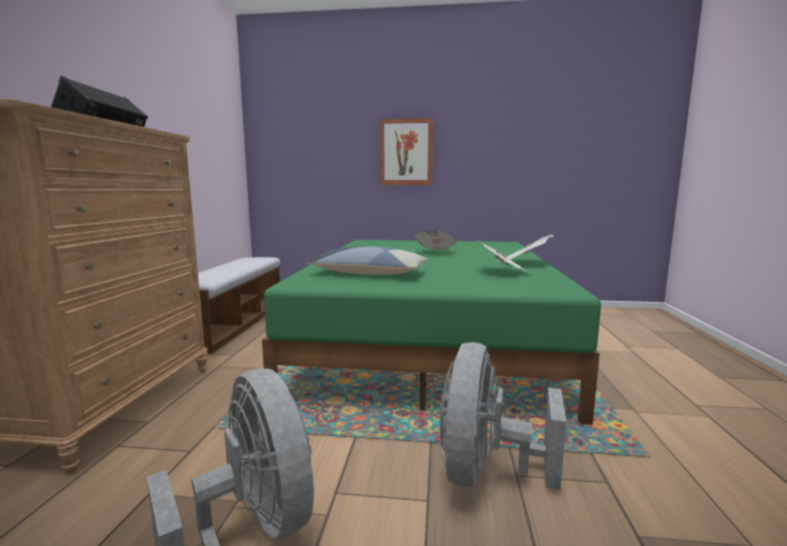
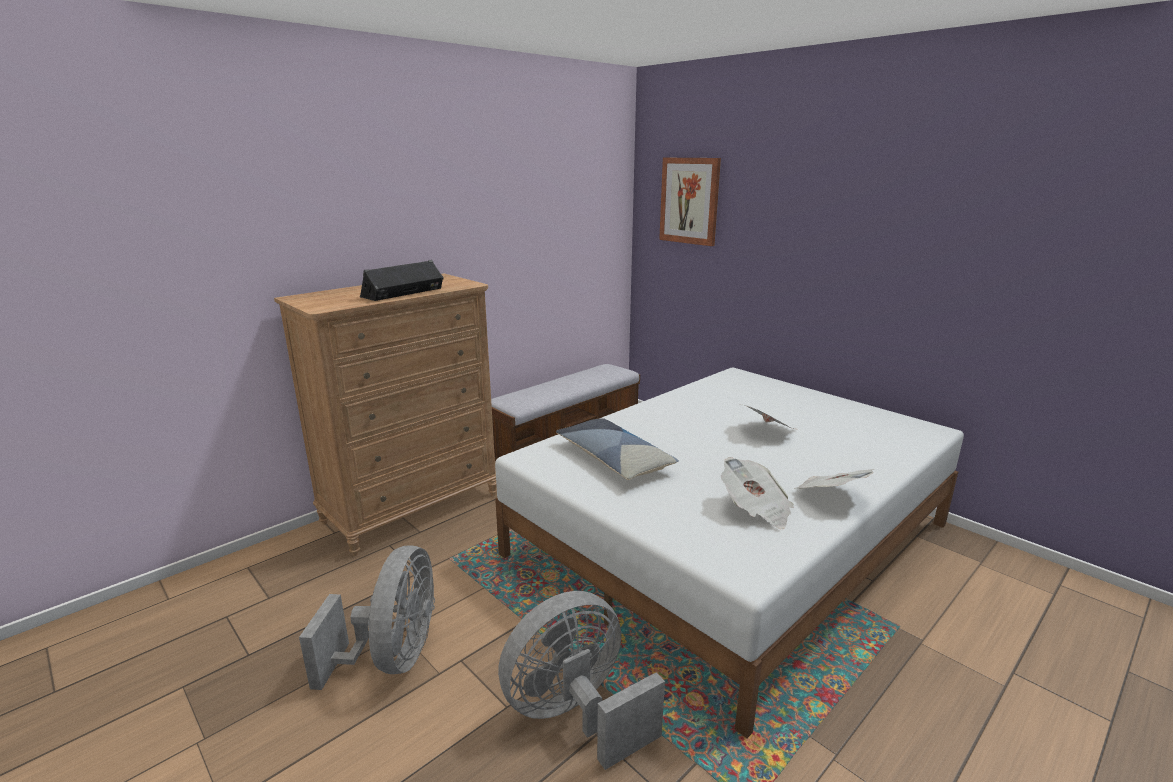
camera: 40 degrees right, 10 degrees up
(406, 152) = (813, 262): picture -> picture (689, 201)
(430, 341) = (731, 540): green bed -> white bed

